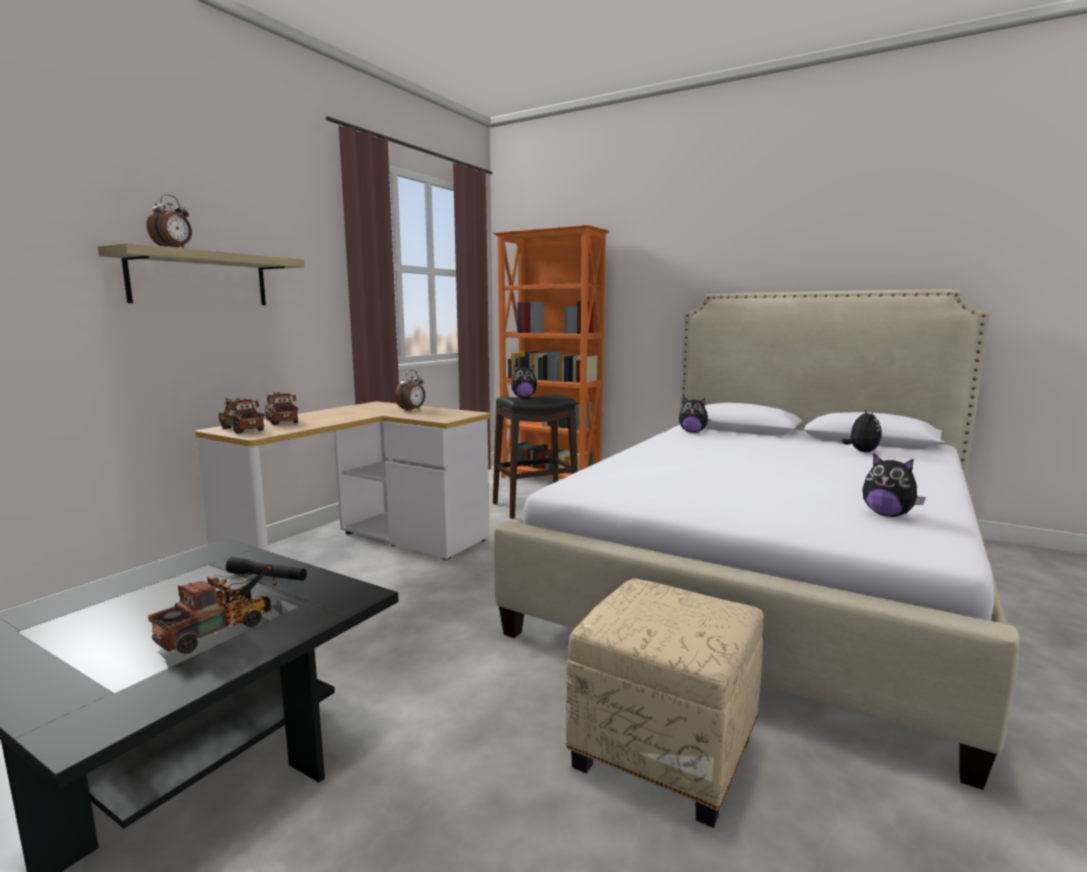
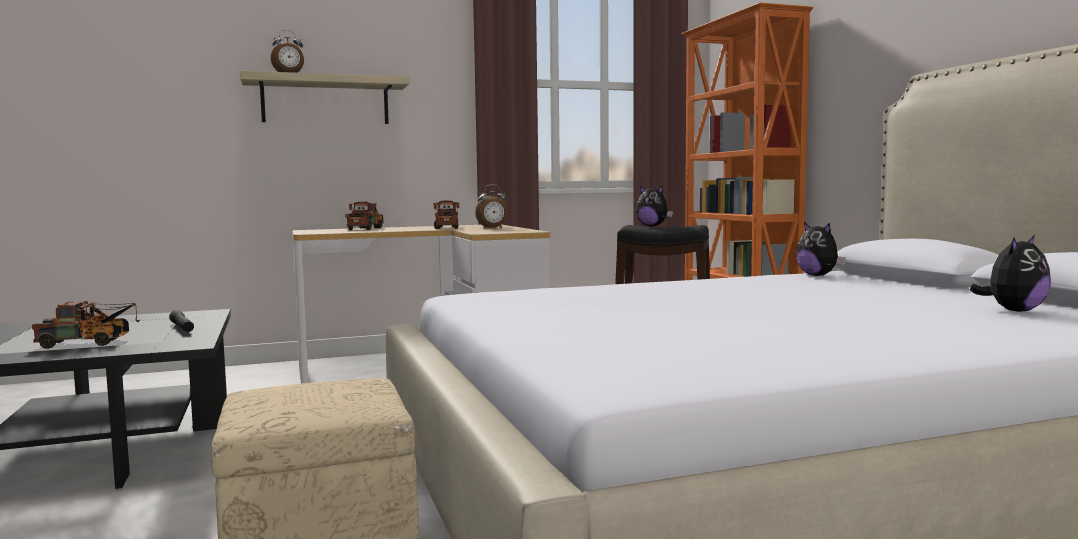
camera: 40 degrees right, 5 degrees down
(240, 428) = (320, 230): toy truck -> toy truck (447, 227)
(888, 515) = (712, 354): plush toy -> none

